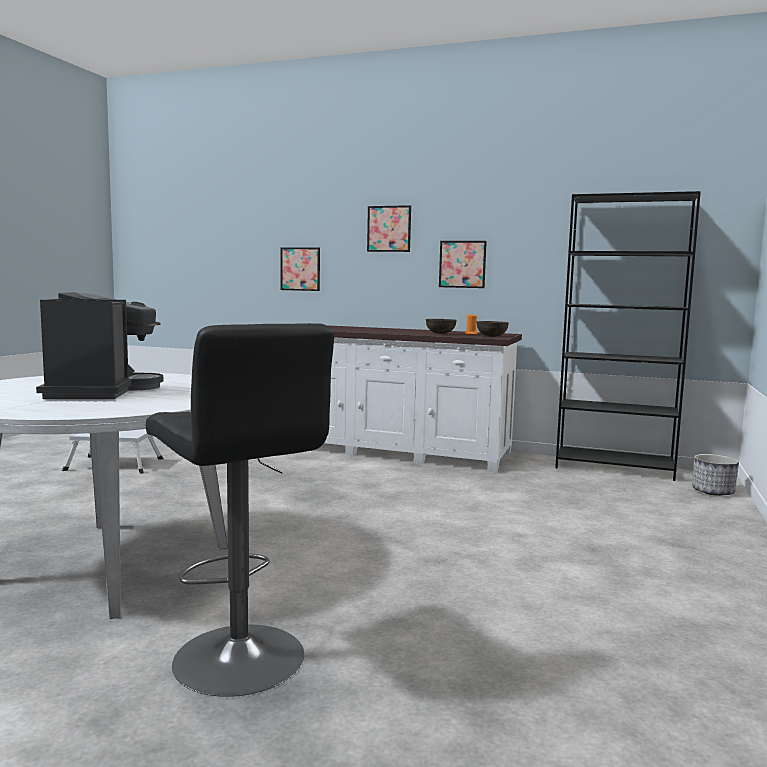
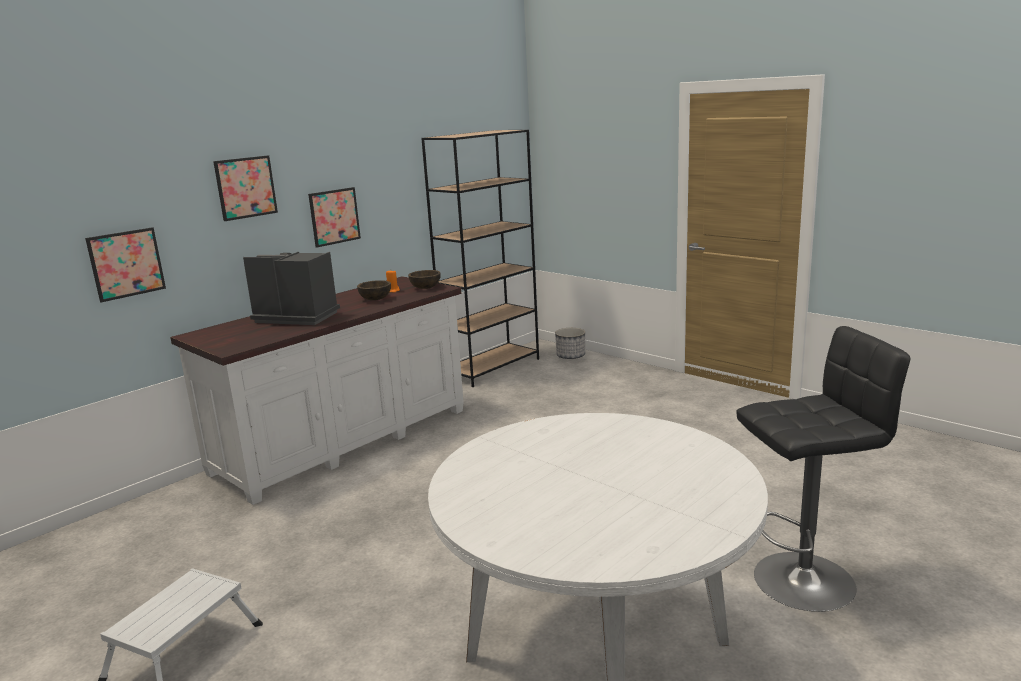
camera: 65 degrees left, 10 degrees up
(100, 391) = (600, 478): coffee machine -> coffee machine (296, 317)
(614, 468) = (492, 367): black bookcase -> beige bookcase

